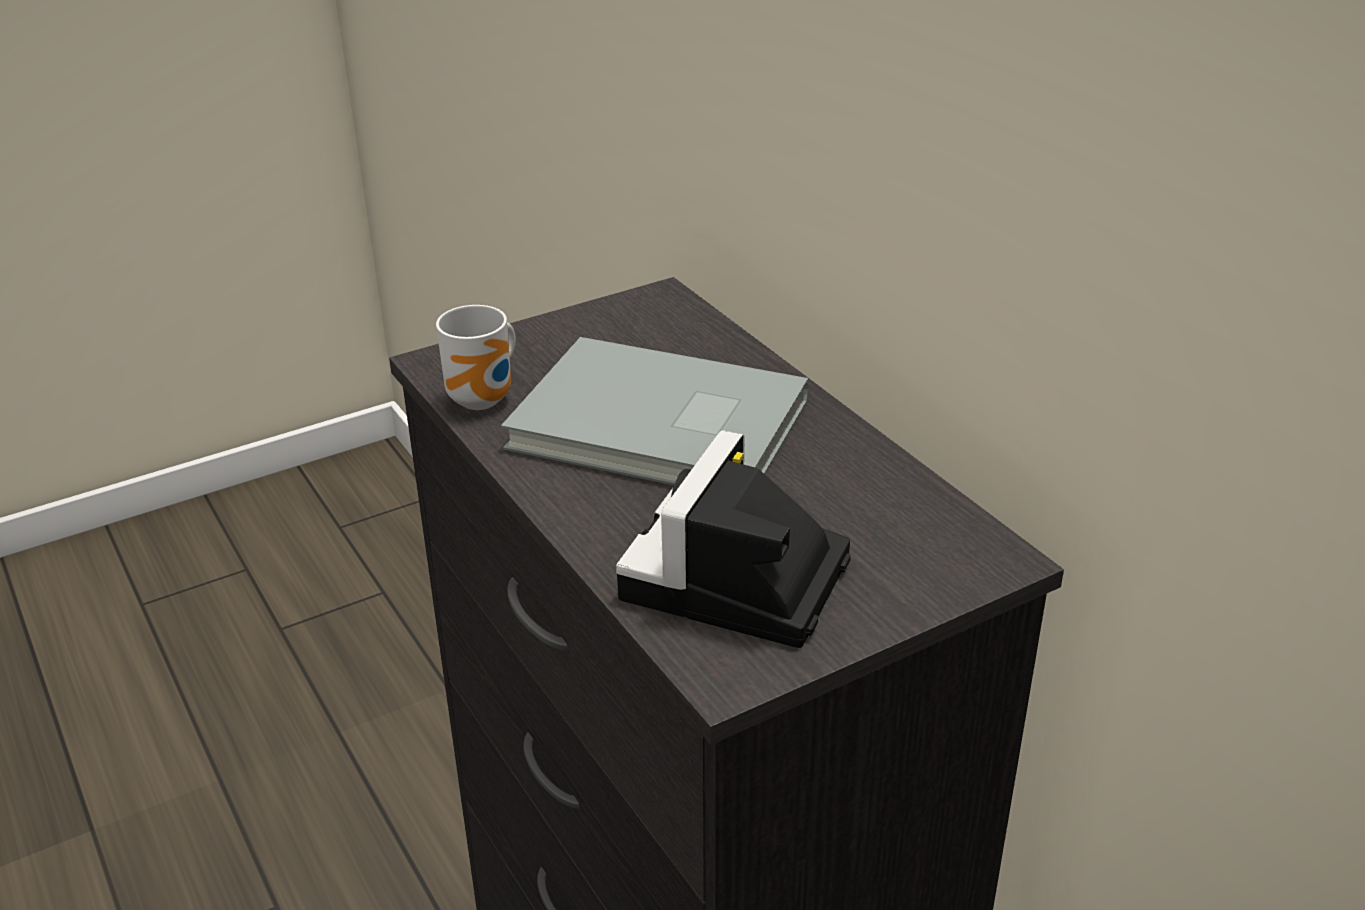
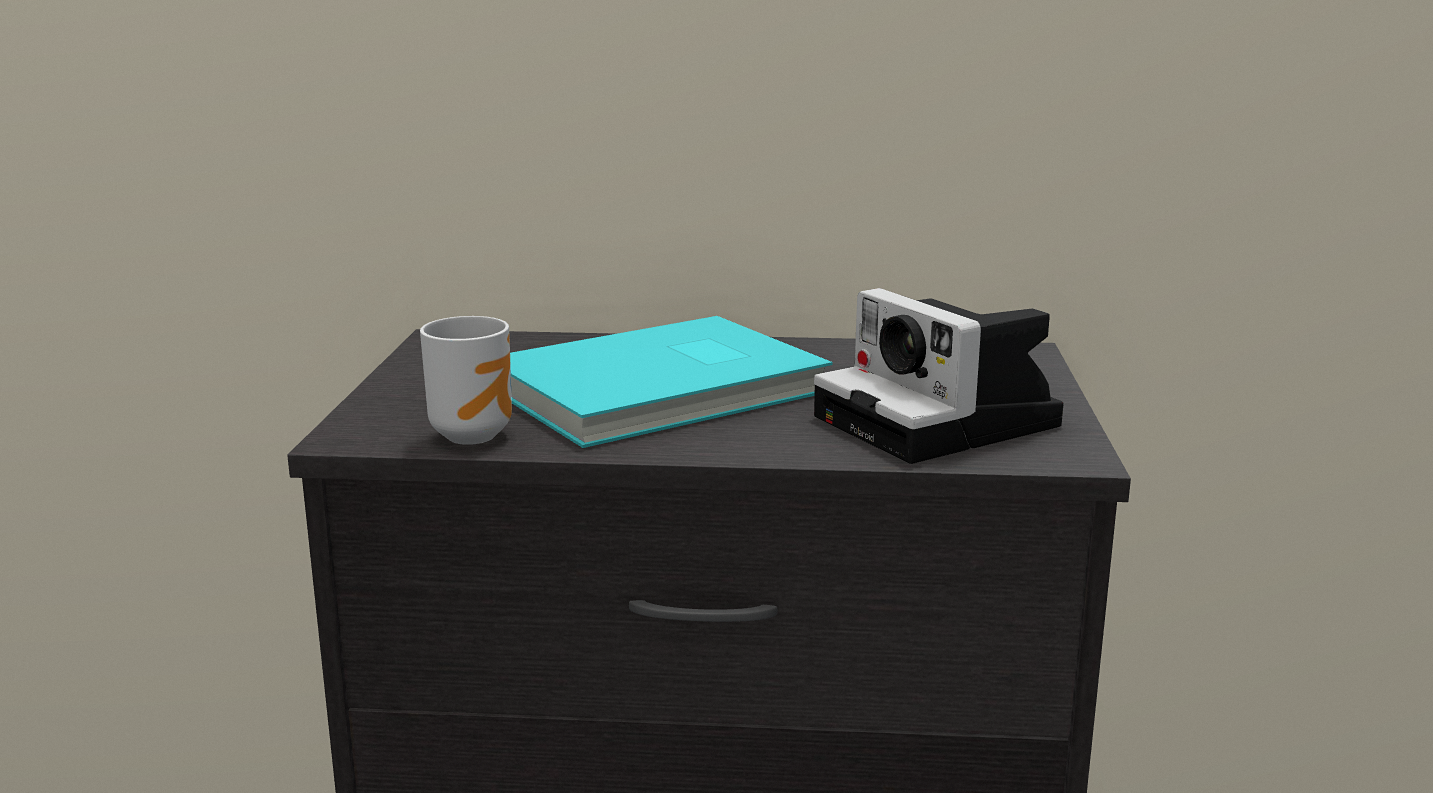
camera: 55 degrees left, 15 degrees down
(660, 429) = (665, 390): grey book -> turquoise book

